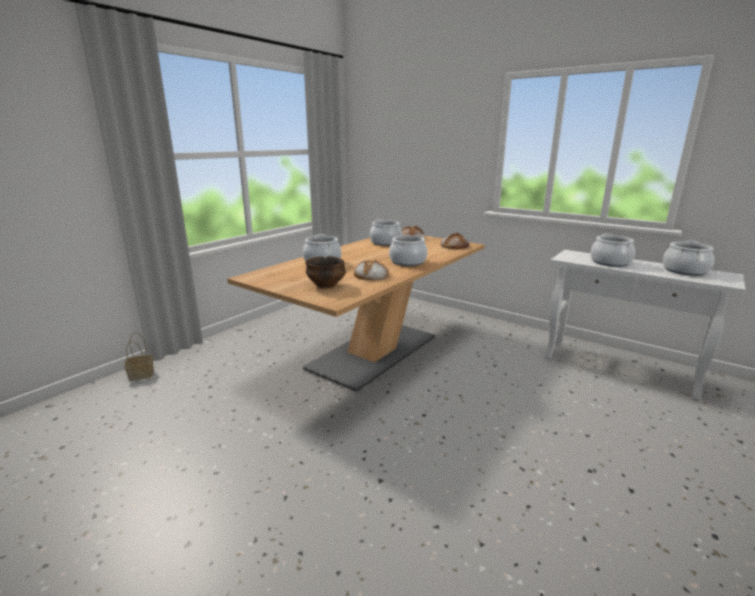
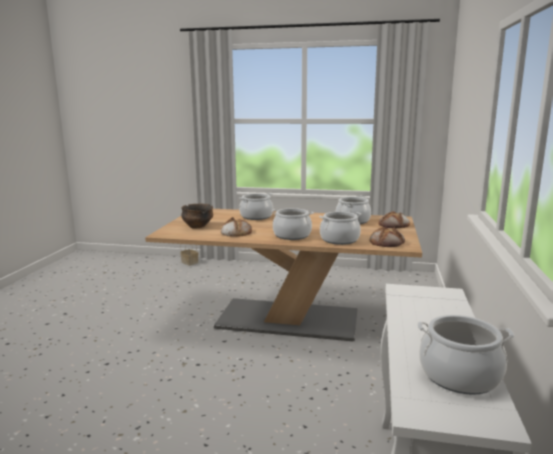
camera: 65 degrees right, 5 degrees down
(610, 262) = (426, 317): cooking pot -> cooking pot (339, 240)

